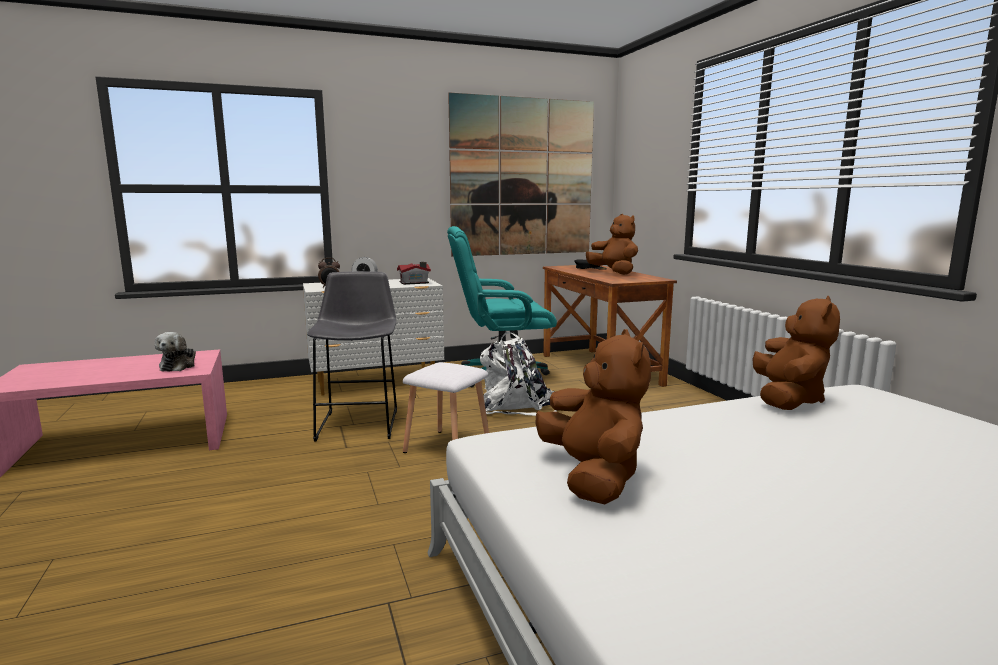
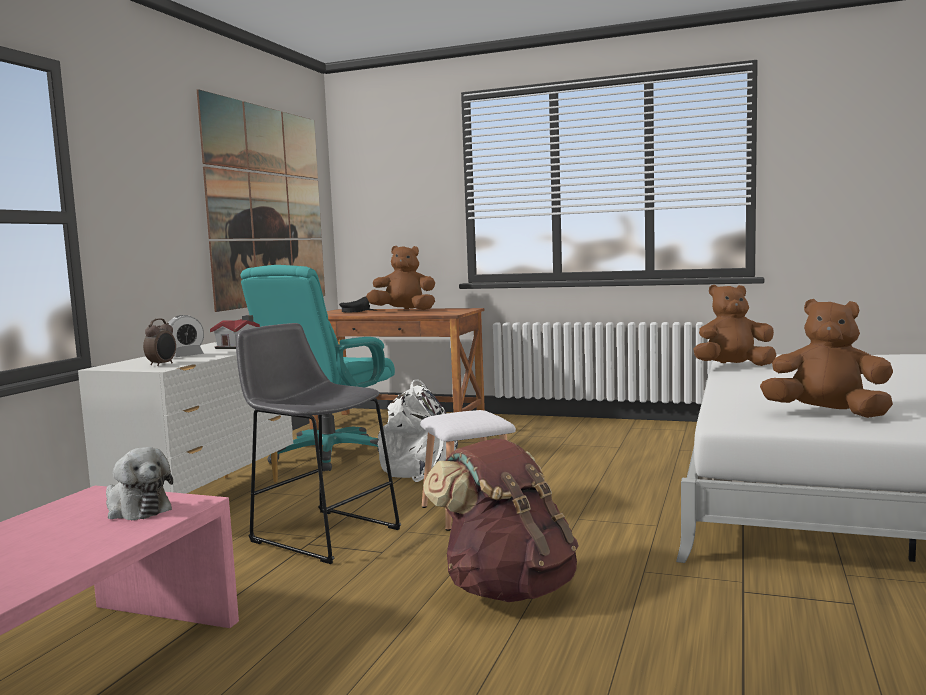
camera: 50 degrees left, 5 degrees down
(316, 503) = (508, 588): none -> brown backpack
(787, 399) = (733, 366): brown plush toy -> brown plush toy turned 60 degrees counterclockwise

